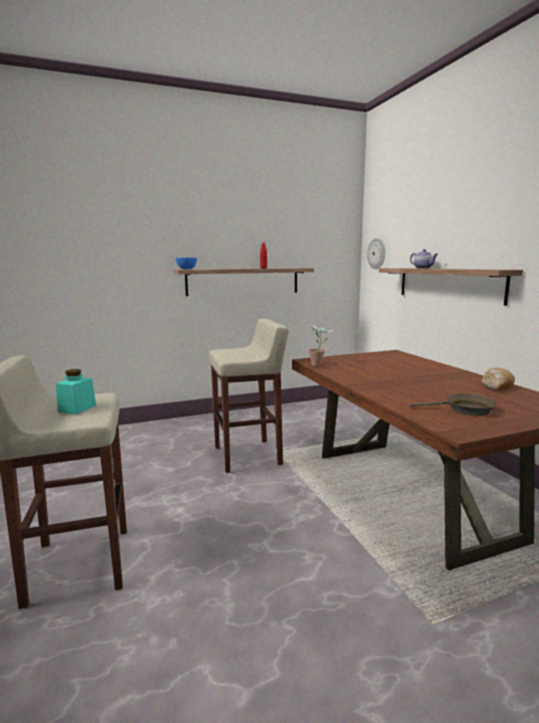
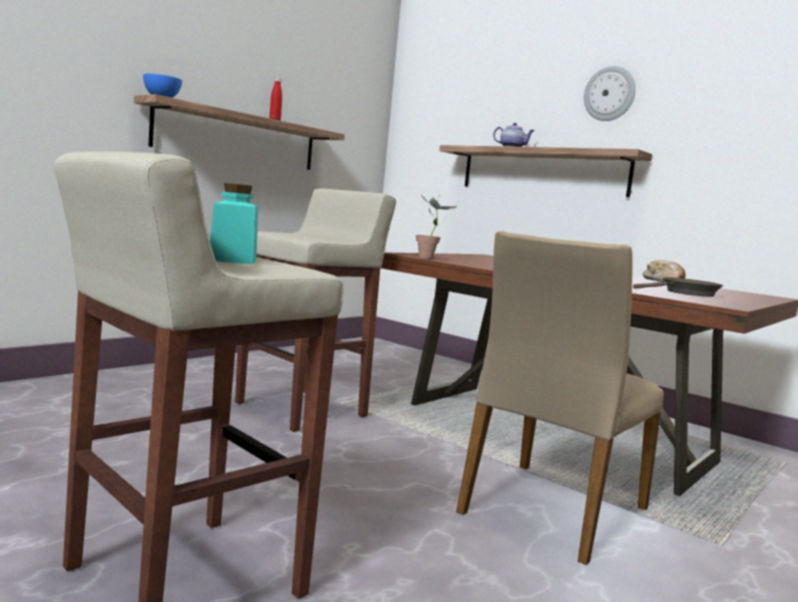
camera: 30 degrees left, 5 degrees down
(327, 561) = (551, 510): none -> beige chair
(377, 253) = (420, 128): wall clock -> wall clock (609, 94)

